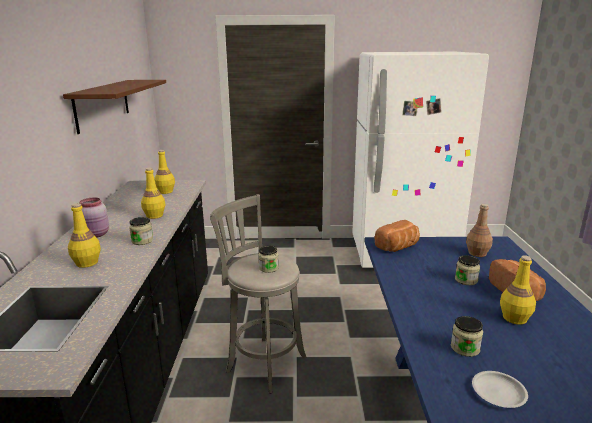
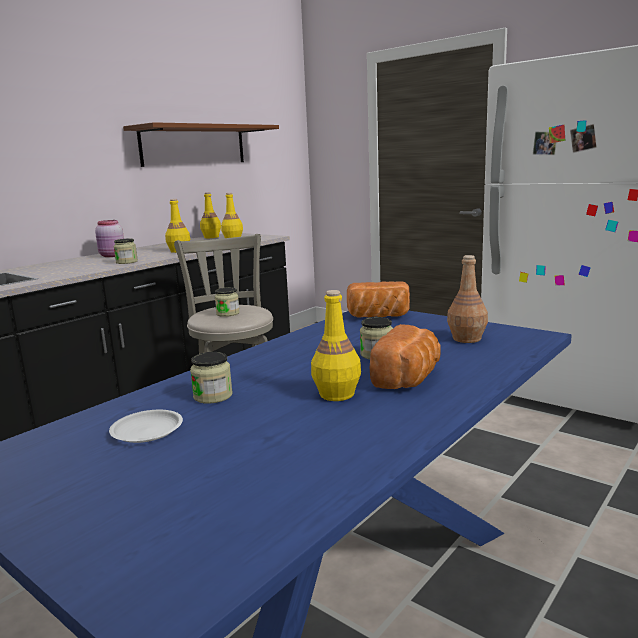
camera: 40 degrees right, 5 degrees down
(86, 263) = (63, 267): yellow bottle -> yellow bottle (211, 237)

